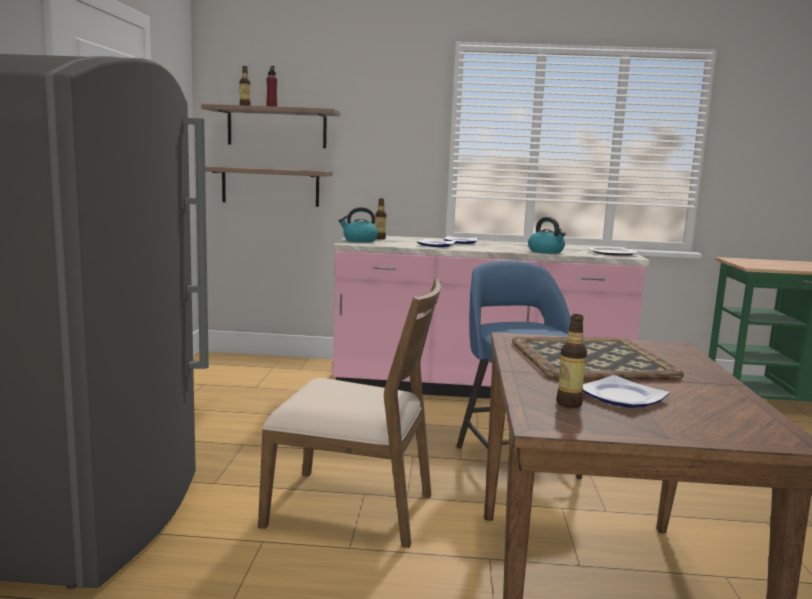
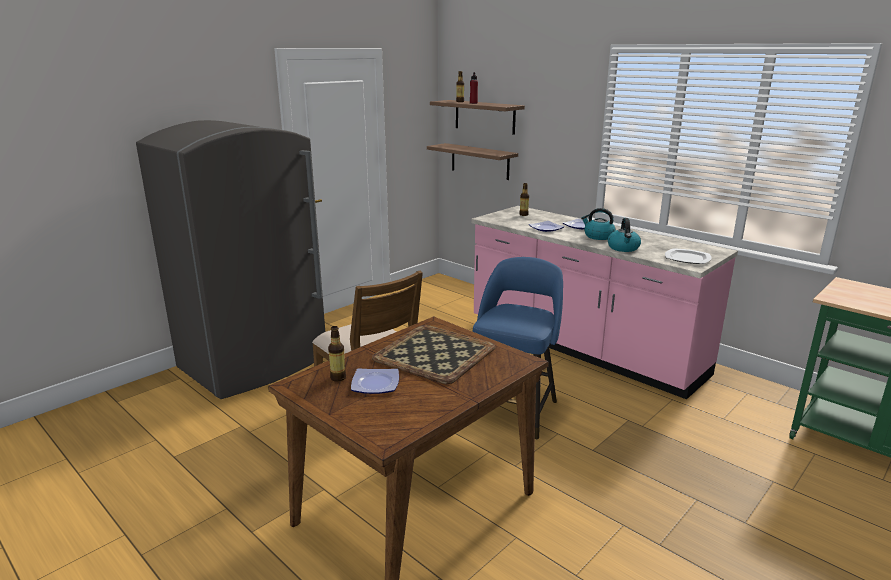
camera: 40 degrees right, 10 degrees up
(359, 240) = (501, 216): kettle -> kettle (598, 236)

